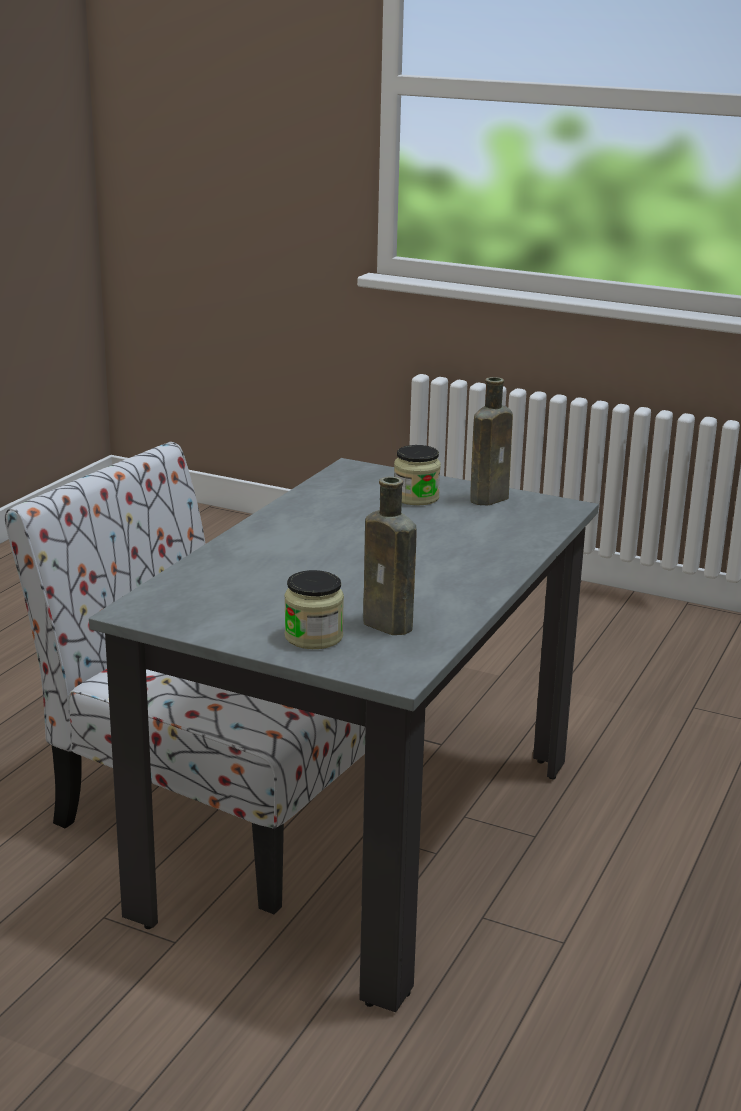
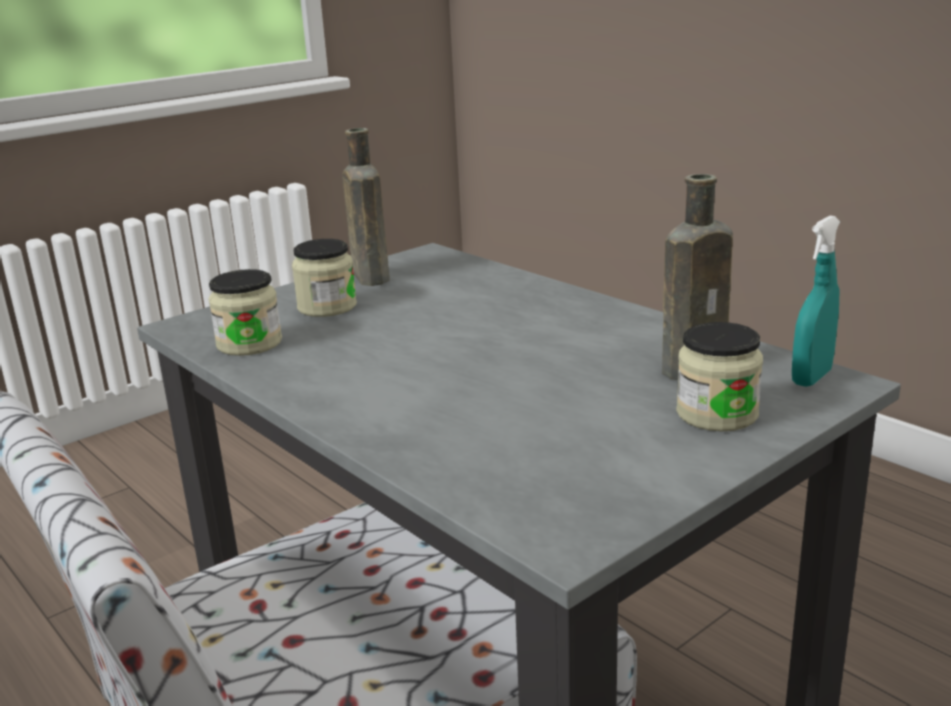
camera: 65 degrees left, 0 degrees up
(334, 491) = (249, 343): none -> jar
(398, 665) = (811, 378): none -> turquoise spray bottle

